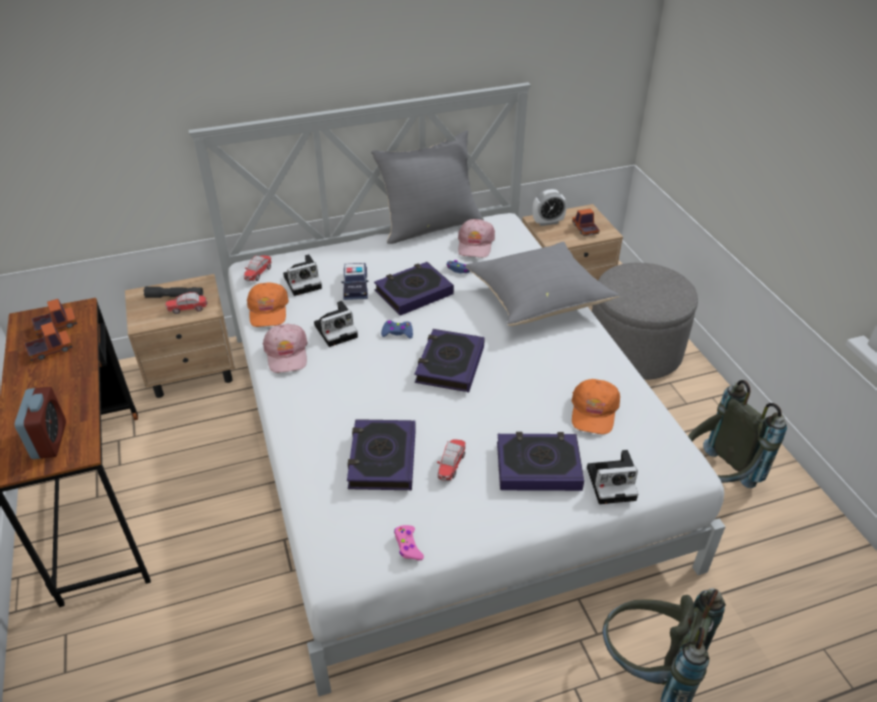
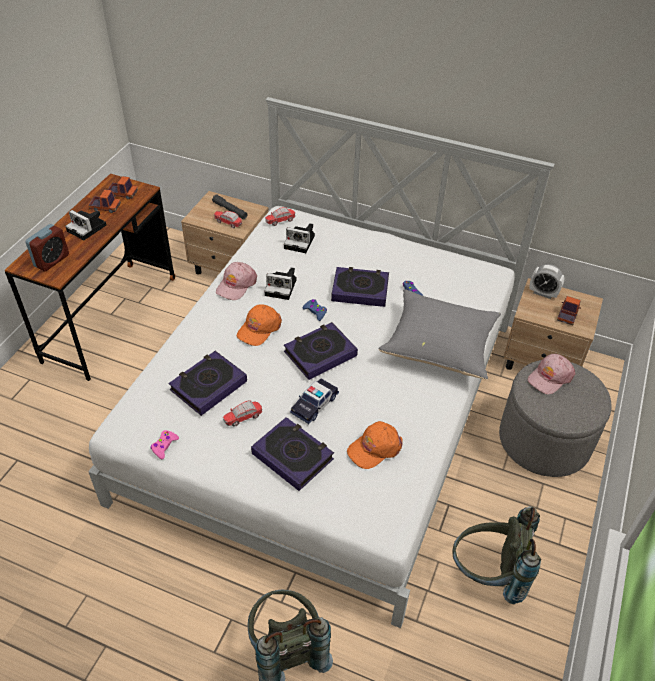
camera: 40 degrees right, 5 degrees up
(268, 310) = (258, 250): orange cap -> orange cap (259, 329)
(355, 286) = (328, 264): toy car -> toy car (314, 404)
(430, 225) = (433, 247): grey pillow -> none
(475, 244) = (446, 279): pink cap -> pink cap (550, 377)
(613, 482) = (325, 501): camera -> camera (88, 228)

